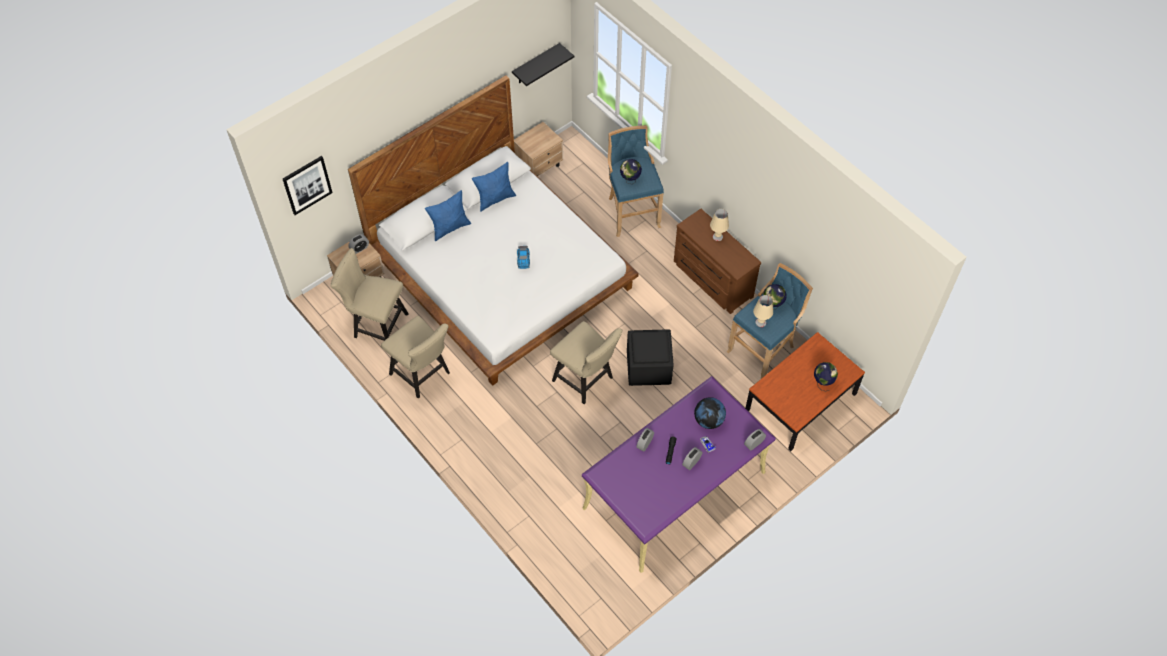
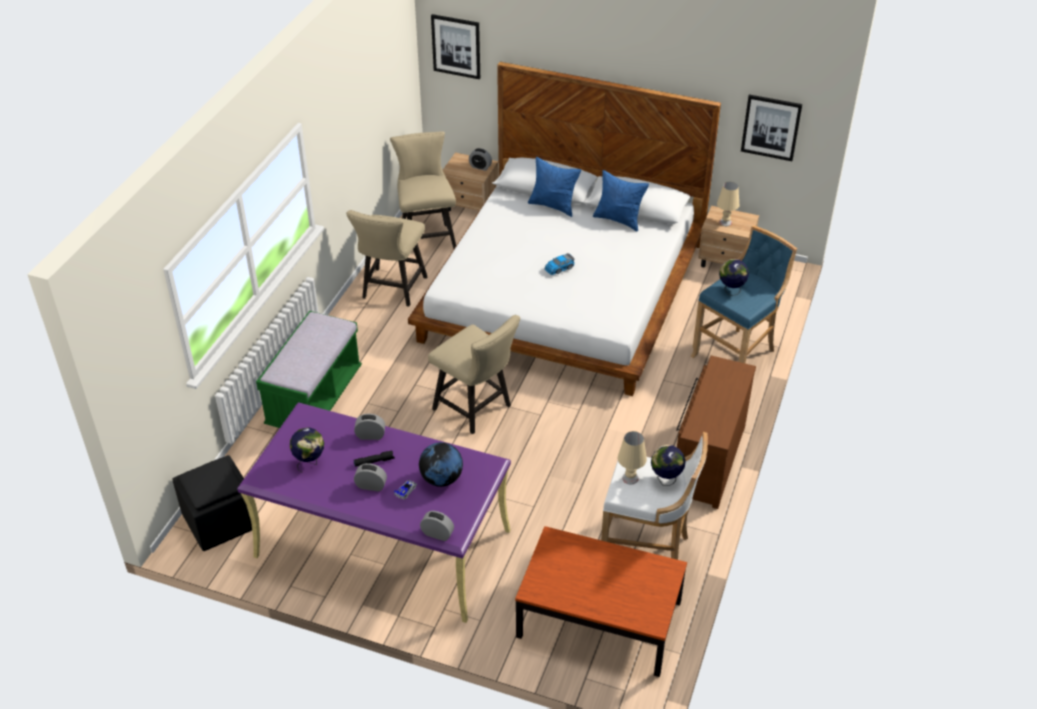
camera: 60 degrees right, 15 degrees down
(509, 475) = (314, 398): none -> green bench
(536, 64) = (771, 127): black shelf -> picture
(586, 381) = (476, 409): beige chair -> beige chair turned 60 degrees counterclockwise
(648, 368) = (534, 453): black ottoman -> black ottoman (219, 521)
(717, 237) = (727, 395): beige table lamp -> beige table lamp (725, 222)
(763, 350) = (647, 550): blue stool -> white stool
(822, 383) = (610, 597): globe -> globe (310, 462)

